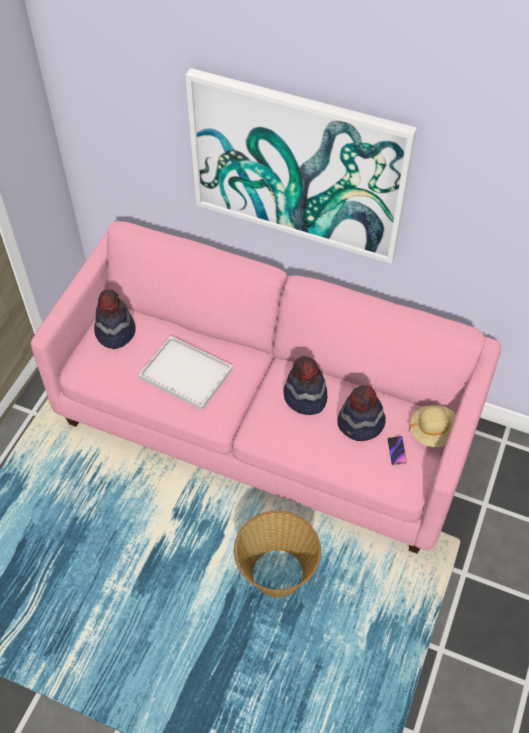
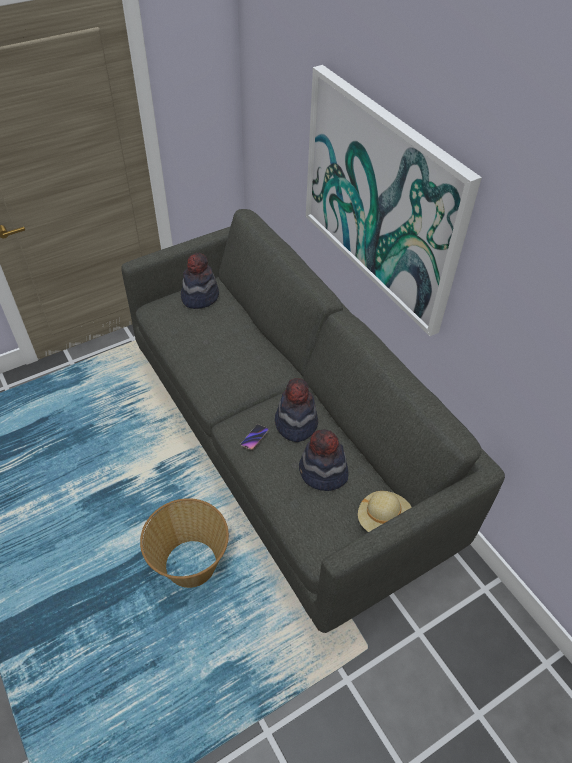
camera: 35 degrees right, 5 degrees down
(184, 373) = (219, 351): white tray -> none
(265, 423) = (285, 443): pink sofa -> grey sofa
(396, 451) = (334, 515): phone -> phone (254, 438)

